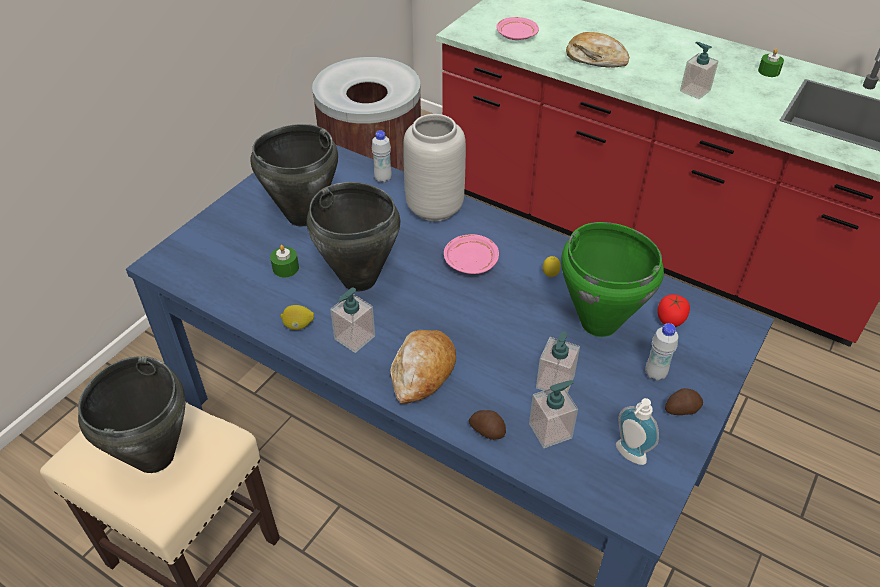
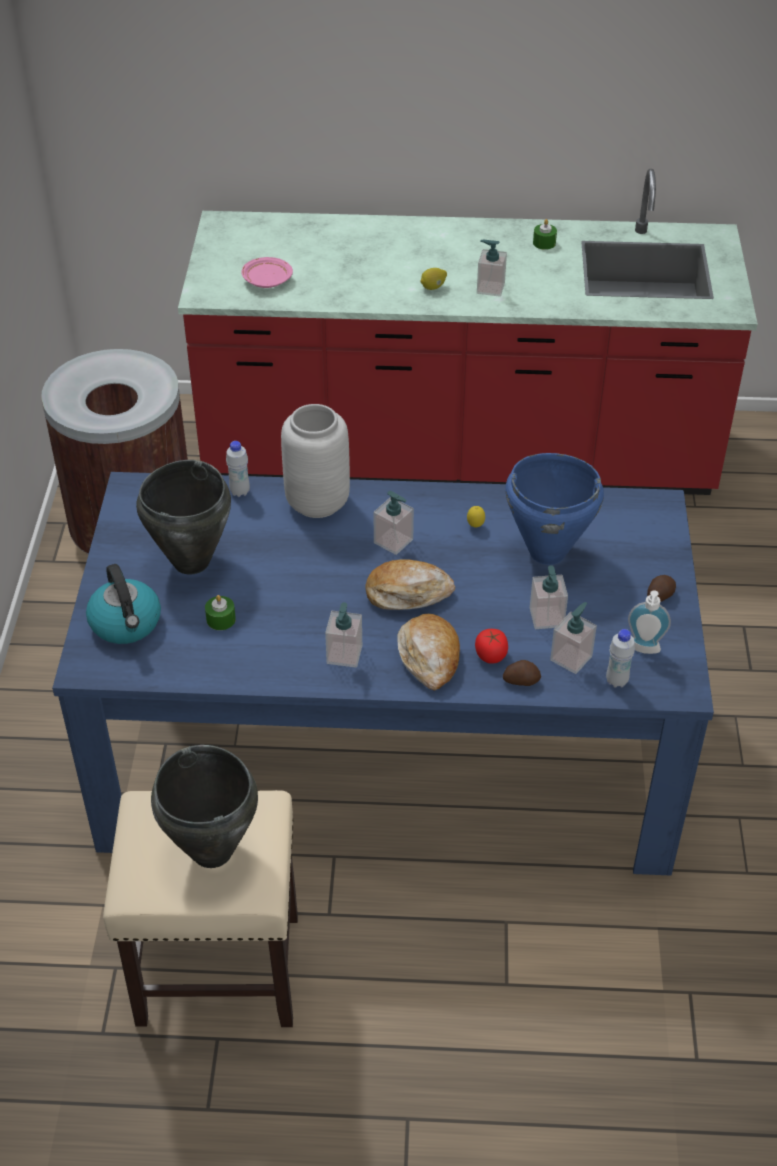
camera: 30 degrees left, 0 degrees up
(217, 243) = (126, 623): none -> kettle
(298, 326) = (282, 666): lemon -> lemon (433, 287)
(359, 280) = (303, 601): black cooking pot -> none
(470, 261) = (393, 541): pink plate -> soap dispenser
(595, 58) = (370, 282): bread -> bread (407, 593)
(599, 322) = (546, 551): green cooking pot -> blue cooking pot
(655, 374) = (621, 576): white bottle -> white bottle (616, 681)
(670, 319) = (603, 524): tomato -> tomato (491, 655)

